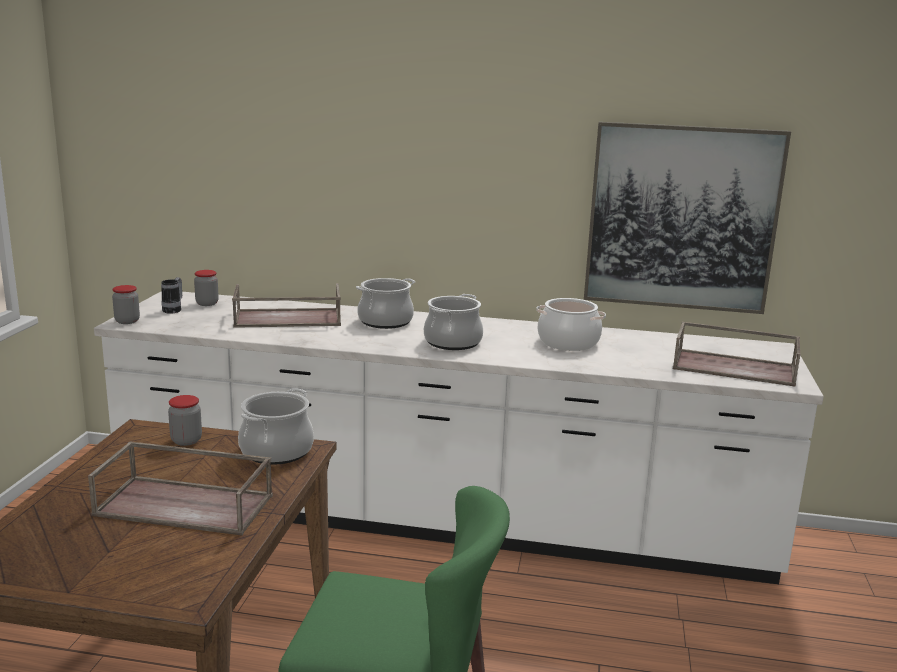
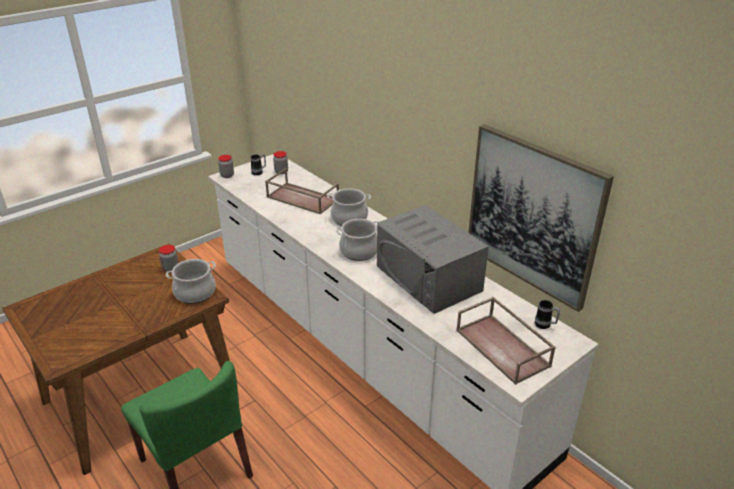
camera: 40 degrees right, 15 degrees up
(187, 505) = (121, 310): brown tray -> none
(568, 342) = (428, 278): cooking pot -> grey microwave
(734, 344) = (545, 325): none -> mug

